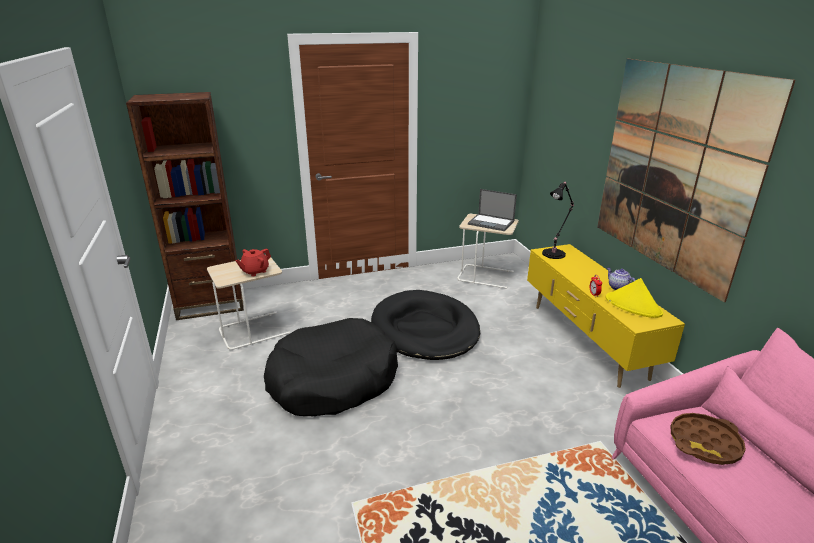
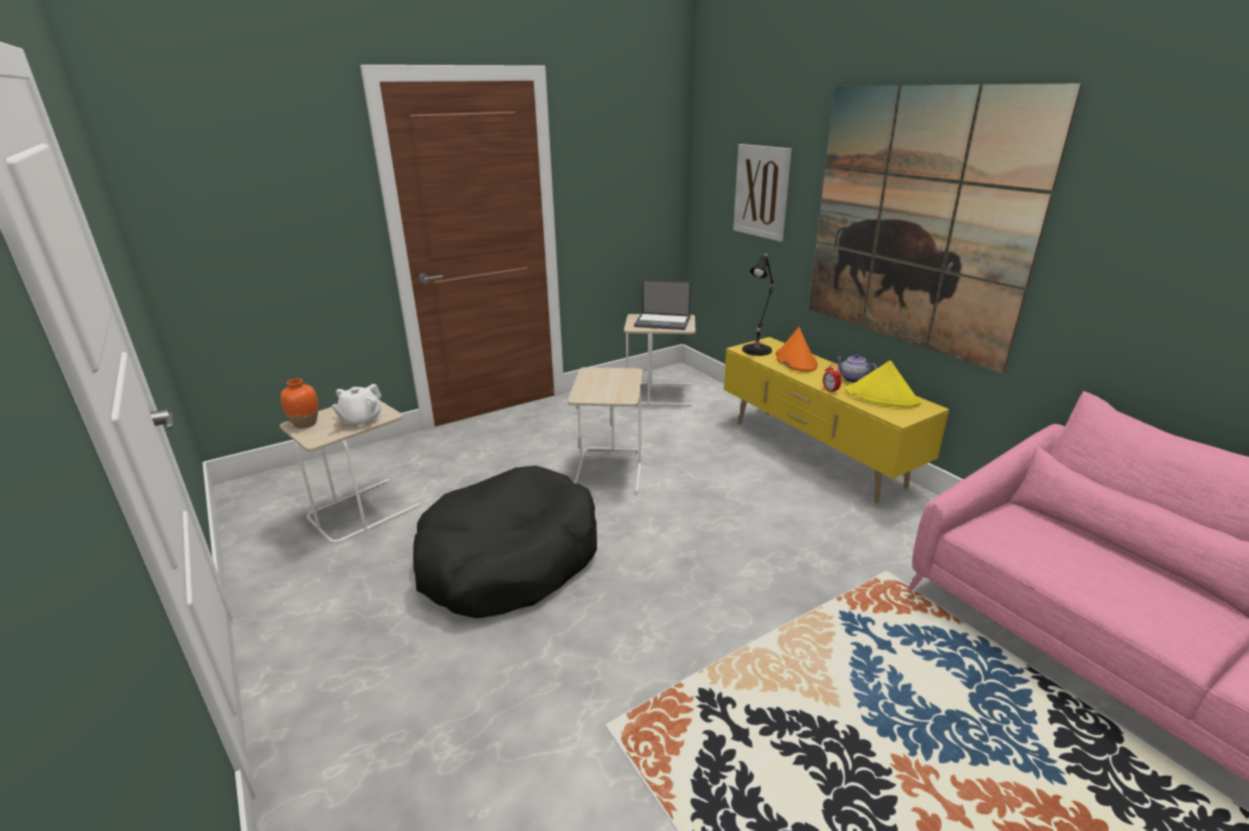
camera: 15 degrees left, 0 degrees up
(211, 304) = (280, 484): brown bookcase -> none
(221, 269) = (305, 424): none -> orange vase
(255, 271) = (360, 420): red teapot -> white teapot
(425, 329) = (610, 471): black dog bed -> beige side table
(574, 132) = (761, 192): none -> picture
(579, 266) = (795, 360): none -> orange hat
(705, 443) = (1040, 544): brown tray -> none

